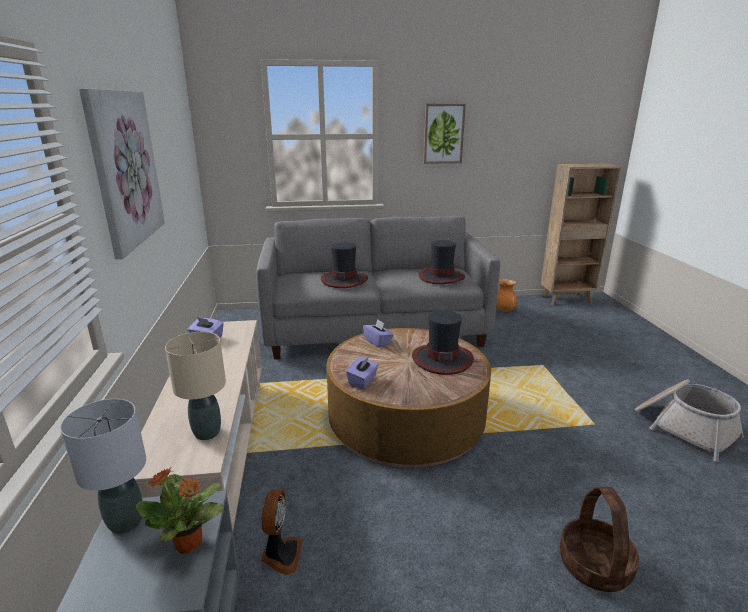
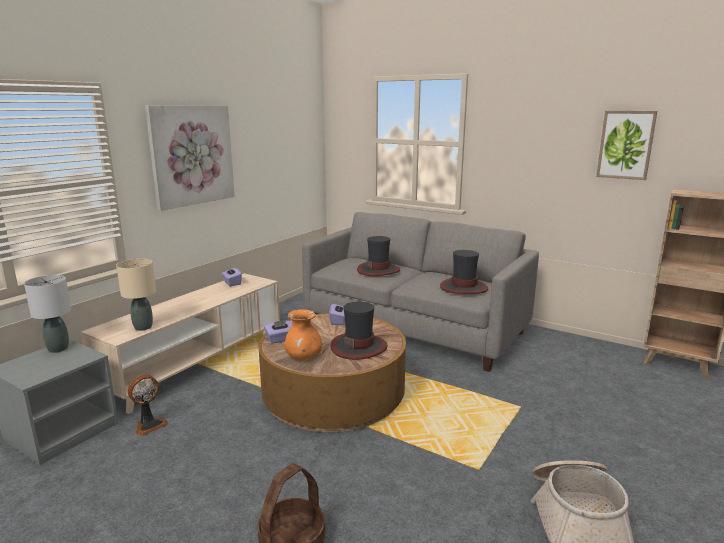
camera: 40 degrees right, 5 degrees down
(189, 543) = (59, 367): potted plant -> none
(443, 134) = (530, 145): picture -> picture (625, 145)
(504, 310) = (572, 350): orange vase -> orange vase (303, 357)

